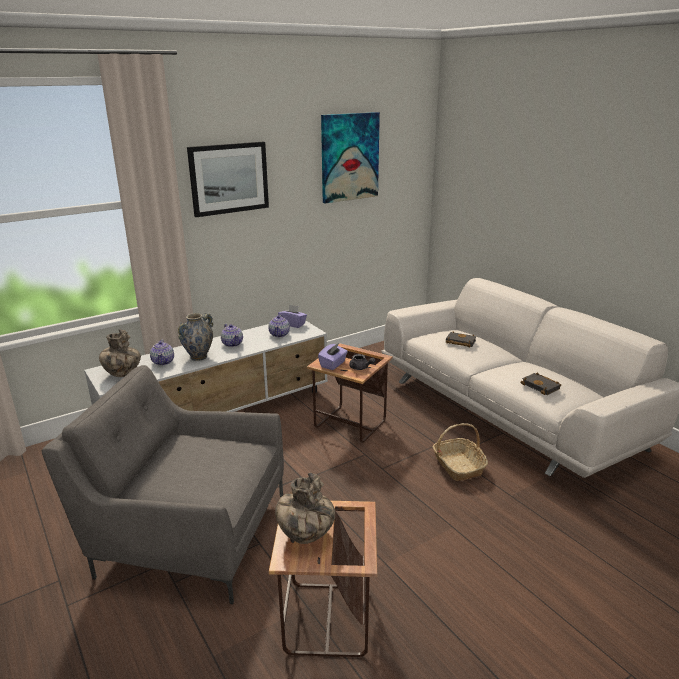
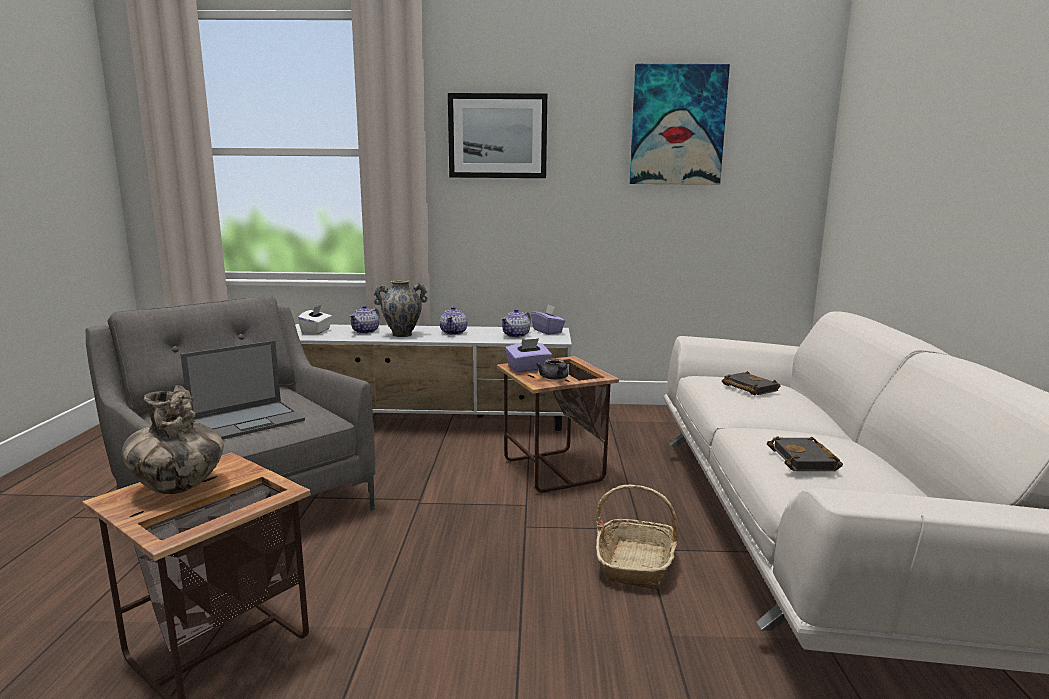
camera: 35 degrees right, 10 degrees down
(122, 374) = (316, 331): vase -> white tissue box
(216, 472) = (248, 421): none -> laptop

